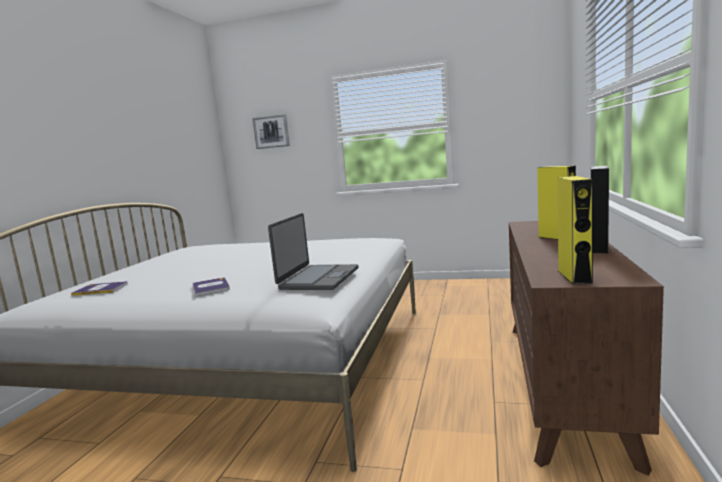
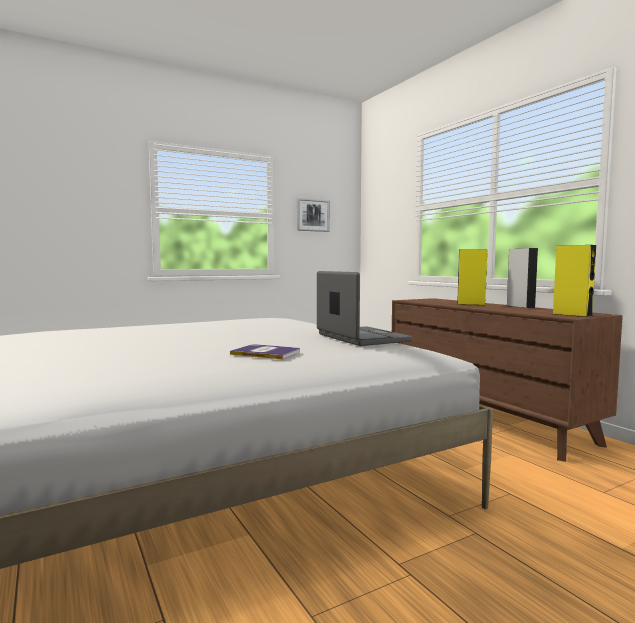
camera: 45 degrees left, 5 degrees down
(101, 289) = (71, 373): book -> none
(271, 131) = (57, 191): picture -> picture (312, 215)

